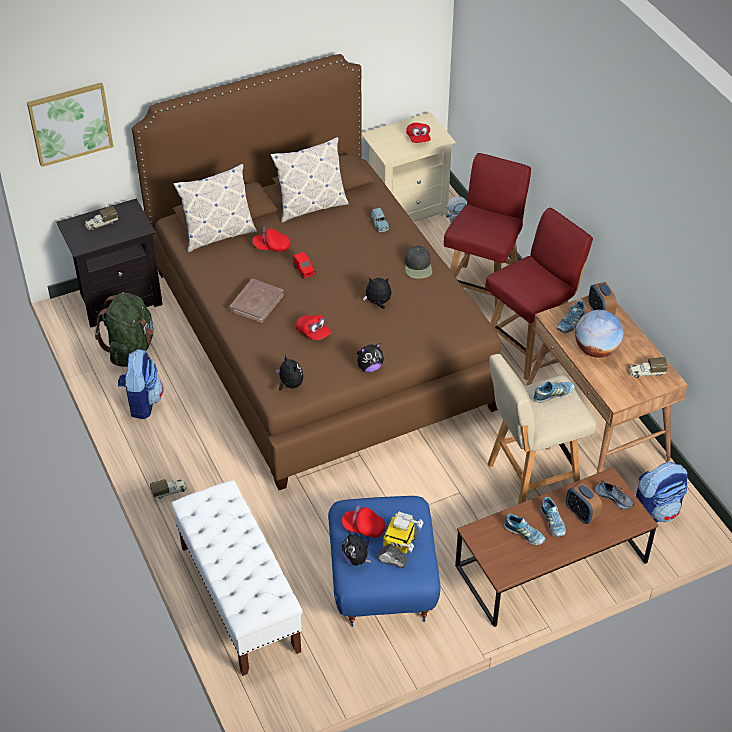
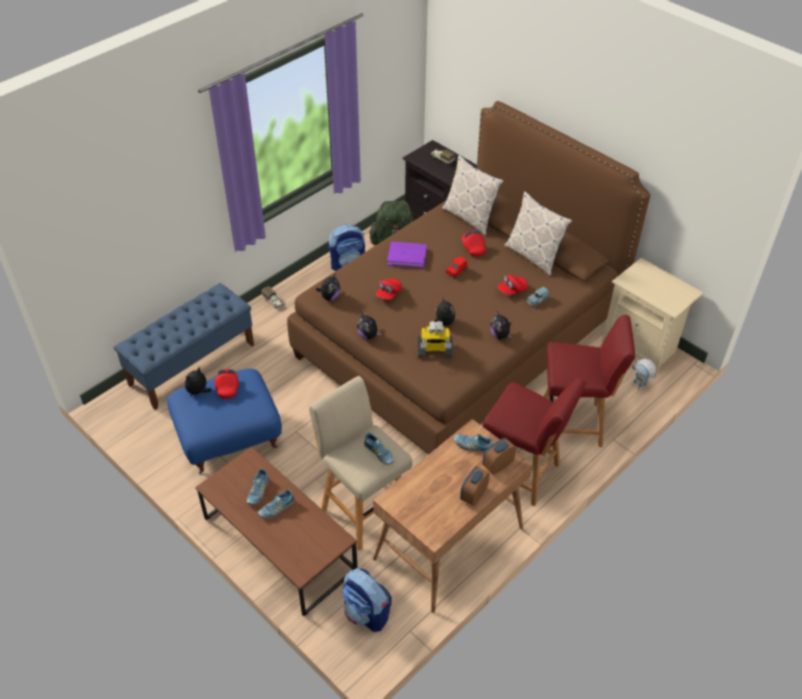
camera: 70 degrees right, 0 degrees up
(70, 123) = (456, 75): picture -> none
(239, 598) = (192, 364): white bench -> blue bench
(256, 303) = (407, 256): brown book -> purple book
(399, 548) = (214, 413): toy robot -> toy robot (434, 351)
(418, 139) = (659, 293): red cap -> red cap (512, 290)
(418, 266) = (500, 335): black cap -> plush toy
(581, 514) = (293, 527): alarm clock -> alarm clock (473, 495)
(596, 350) = (447, 472): globe -> none
(614, 498) = (319, 548): shoe -> none
(646, 373) = (435, 516): toy truck -> none

